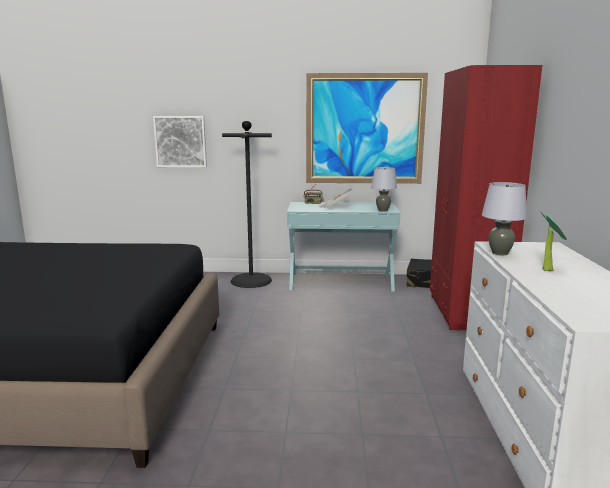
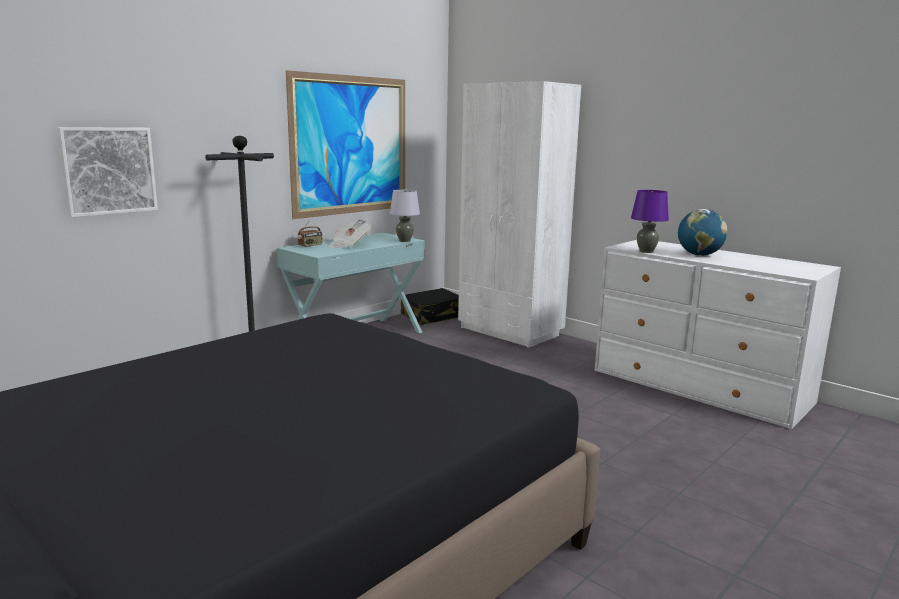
camera: 50 degrees left, 0 degrees up
(466, 313) = (510, 332): red wardrobe -> white wardrobe
(500, 253) = (646, 251): grey table lamp -> purple table lamp
(548, 269) = (699, 255): potted plant -> globe

